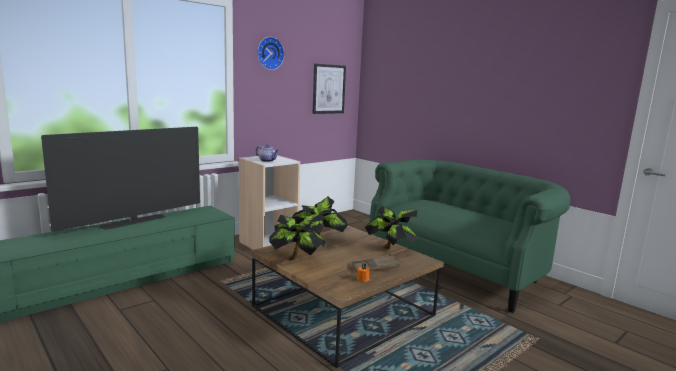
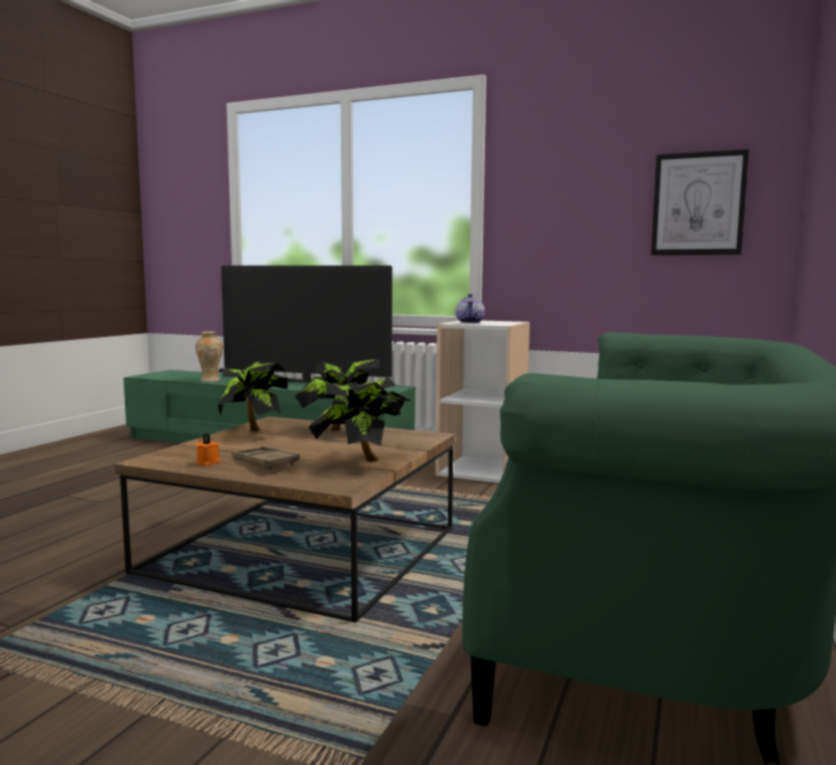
camera: 65 degrees right, 5 degrees down
(58, 246) = (210, 381): none -> vase
(269, 53) = (552, 149): wall clock -> none

